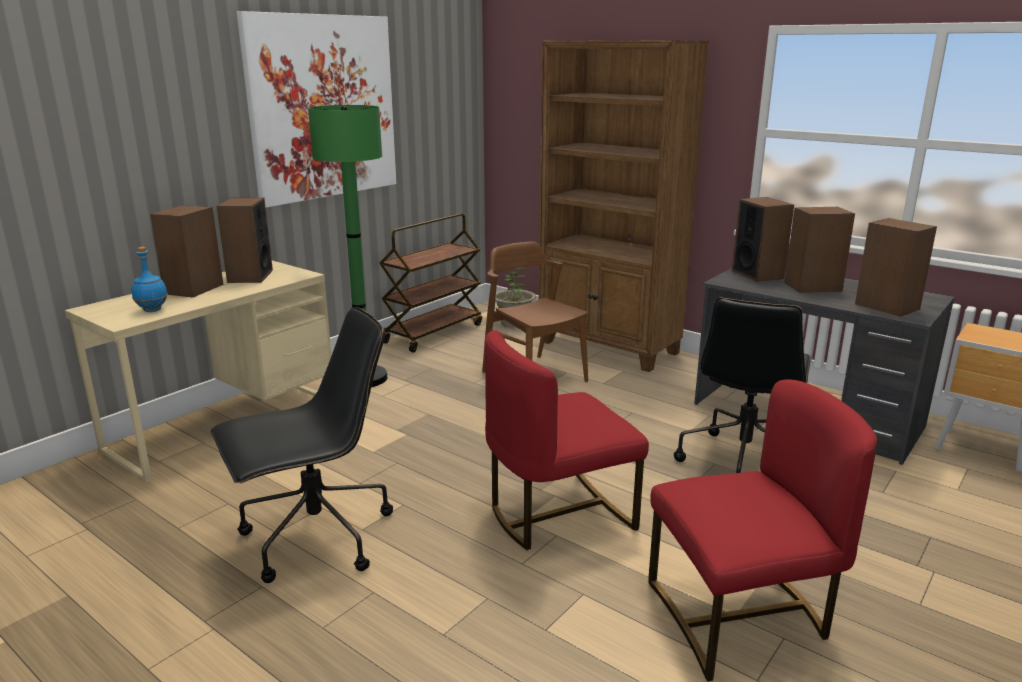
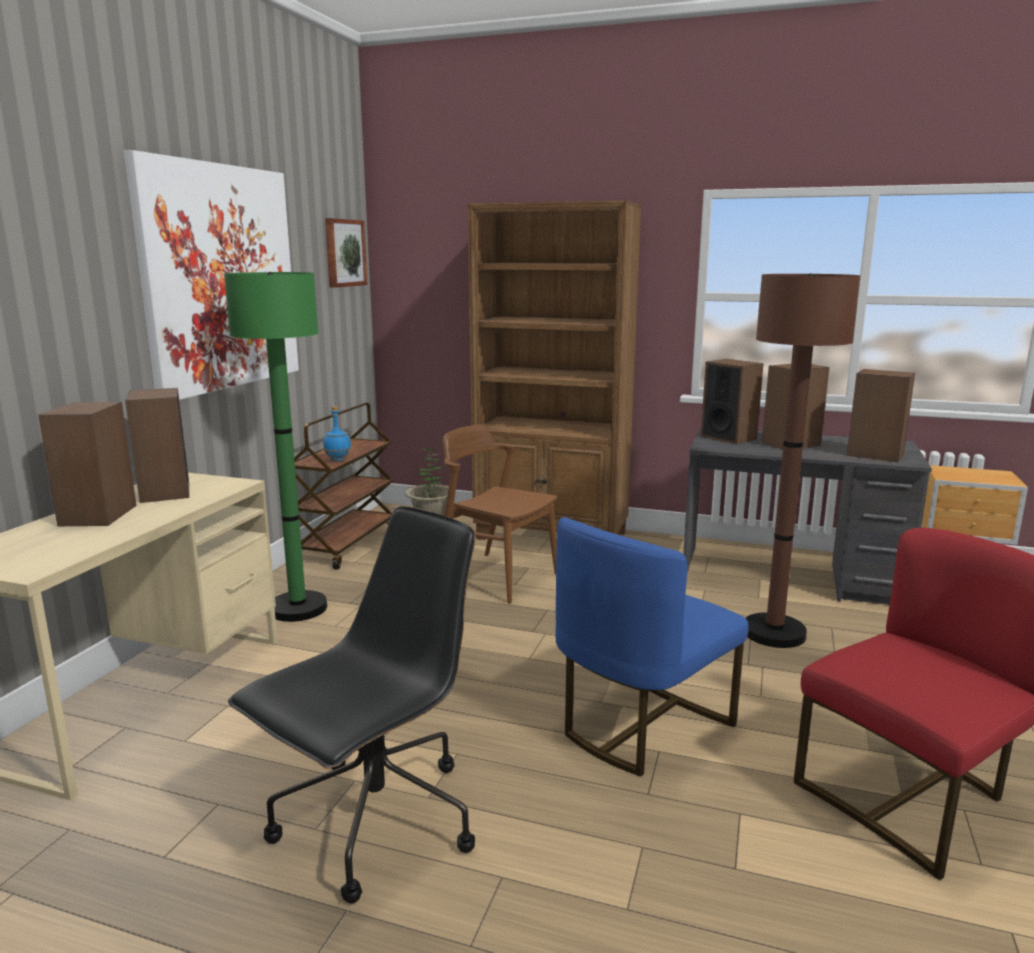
camera: 20 degrees left, 5 degrees down
(153, 310) = (62, 548): blue bottle -> blue bottle (338, 460)
(454, 81) = (344, 253): none -> picture
(558, 513) = (641, 725): red chair -> blue chair
(742, 462) = (774, 633): black office chair -> brown floor lamp

